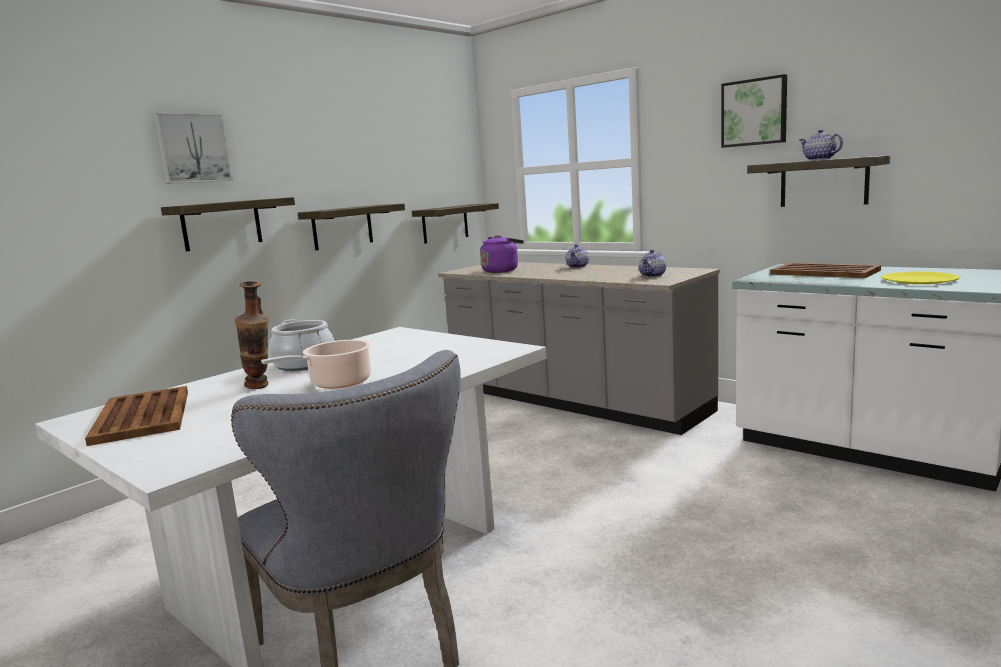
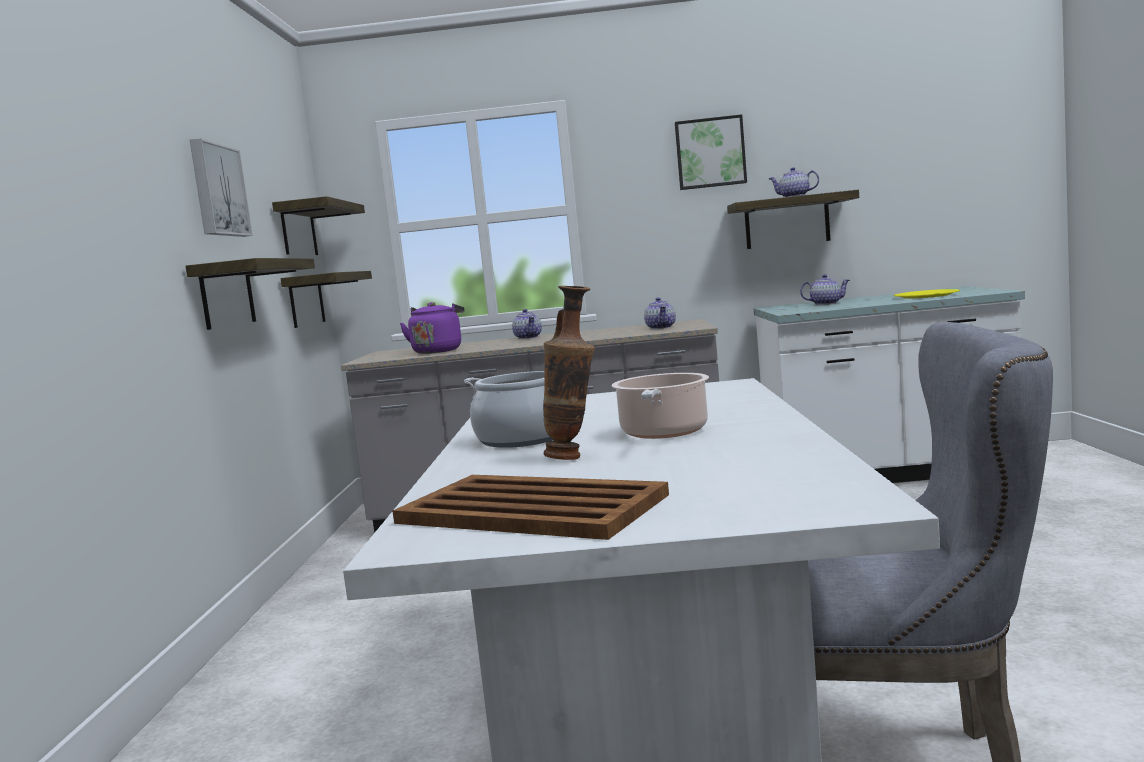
camera: 40 degrees left, 5 degrees down
(192, 148) = (67, 132): picture -> picture (217, 191)
(221, 224) = (110, 275): shelf -> shelf (298, 230)
(823, 272) = (826, 304): brown tray -> teapot

